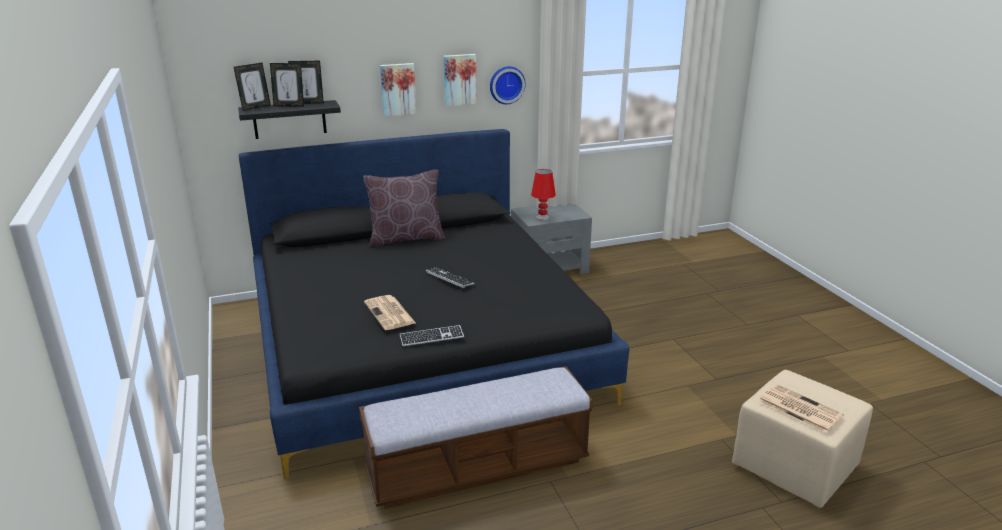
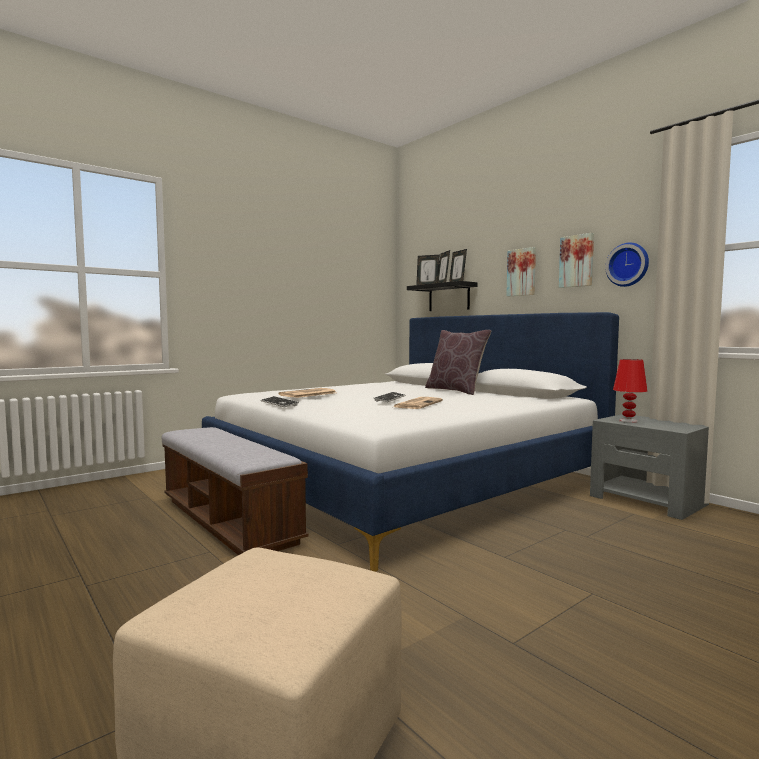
camera: 70 degrees right, 20 degrees down
(420, 346) = (403, 478): black bed -> white bed
(798, 408) = (235, 579): newspaper -> newspaper (418, 404)

